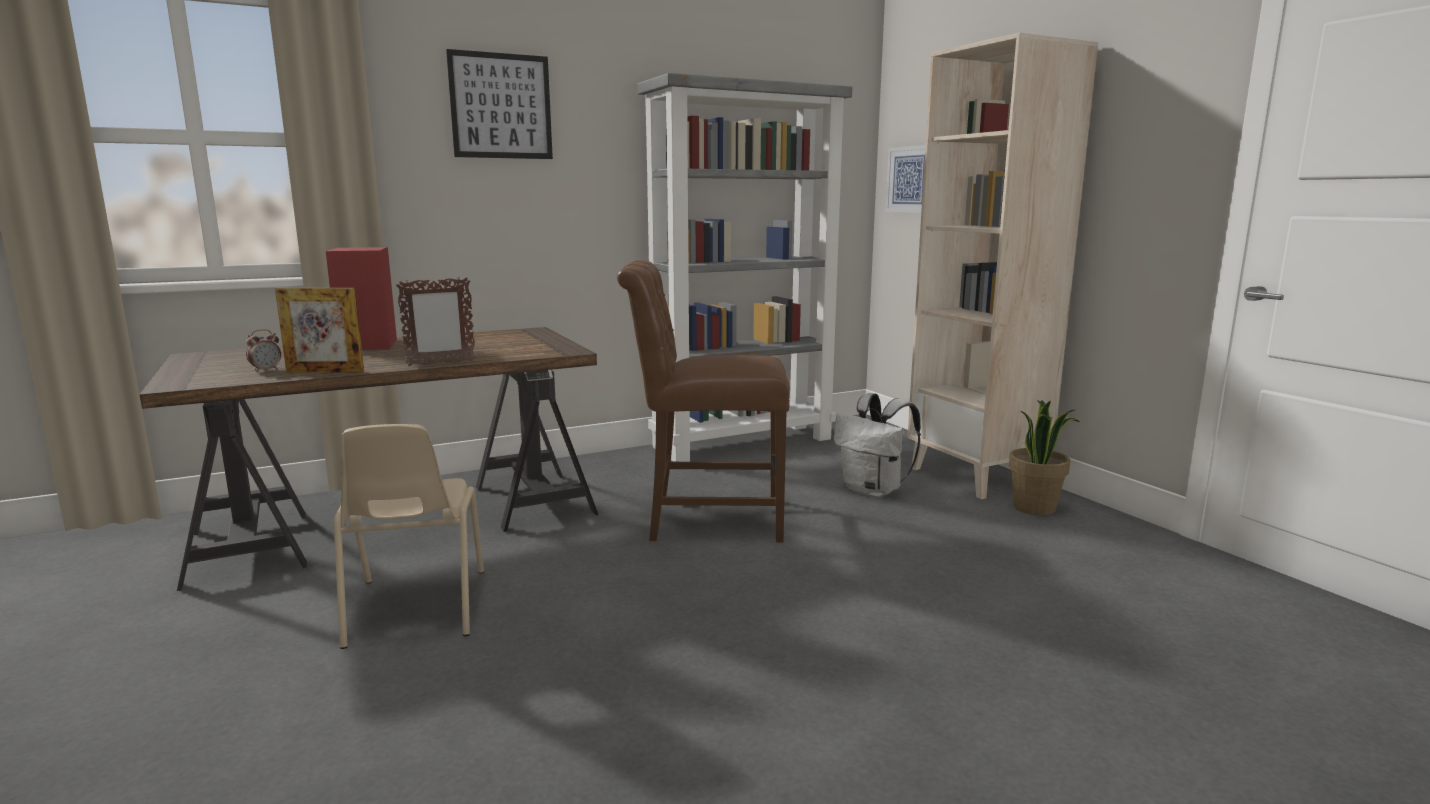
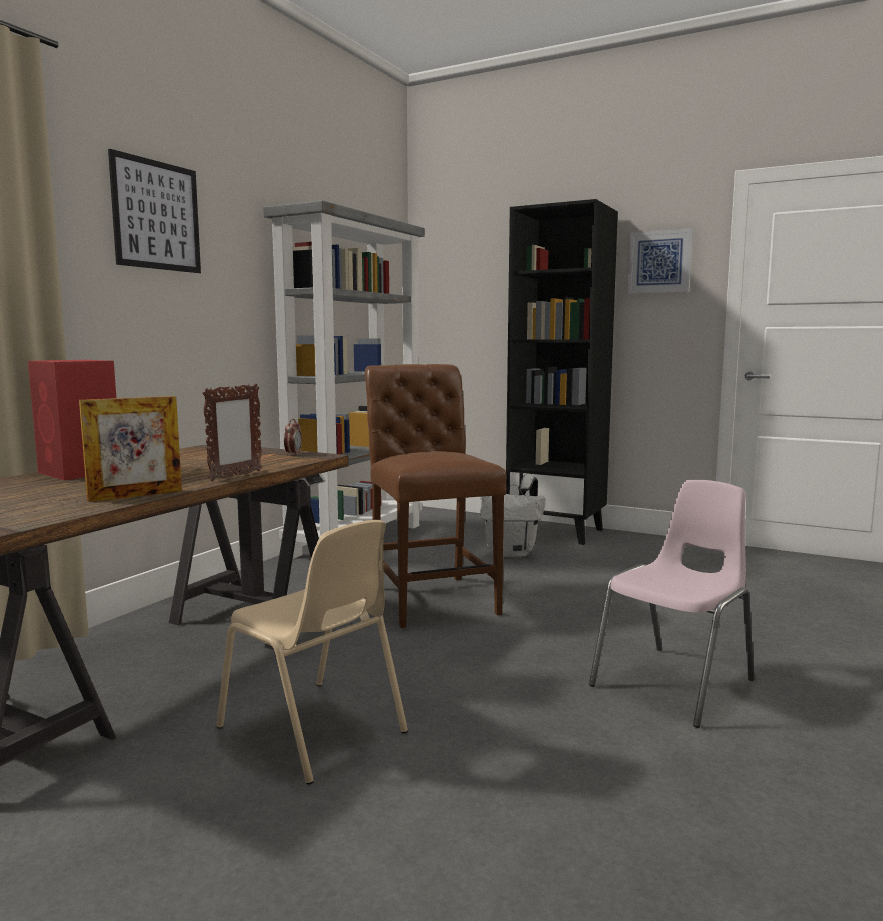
camera: 35 degrees left, 5 degrees down
(266, 370) = (52, 503): alarm clock -> alarm clock (293, 454)
(707, 518) = (431, 597): brown chair -> brown chair turned 105 degrees clockwise
(780, 686) = (676, 683): none -> pink chair
(910, 179) = (448, 306): picture -> picture (659, 262)
(977, 476) = (557, 532): beige bookcase -> black bookcase
(1035, 508) = (621, 543): potted plant -> none

